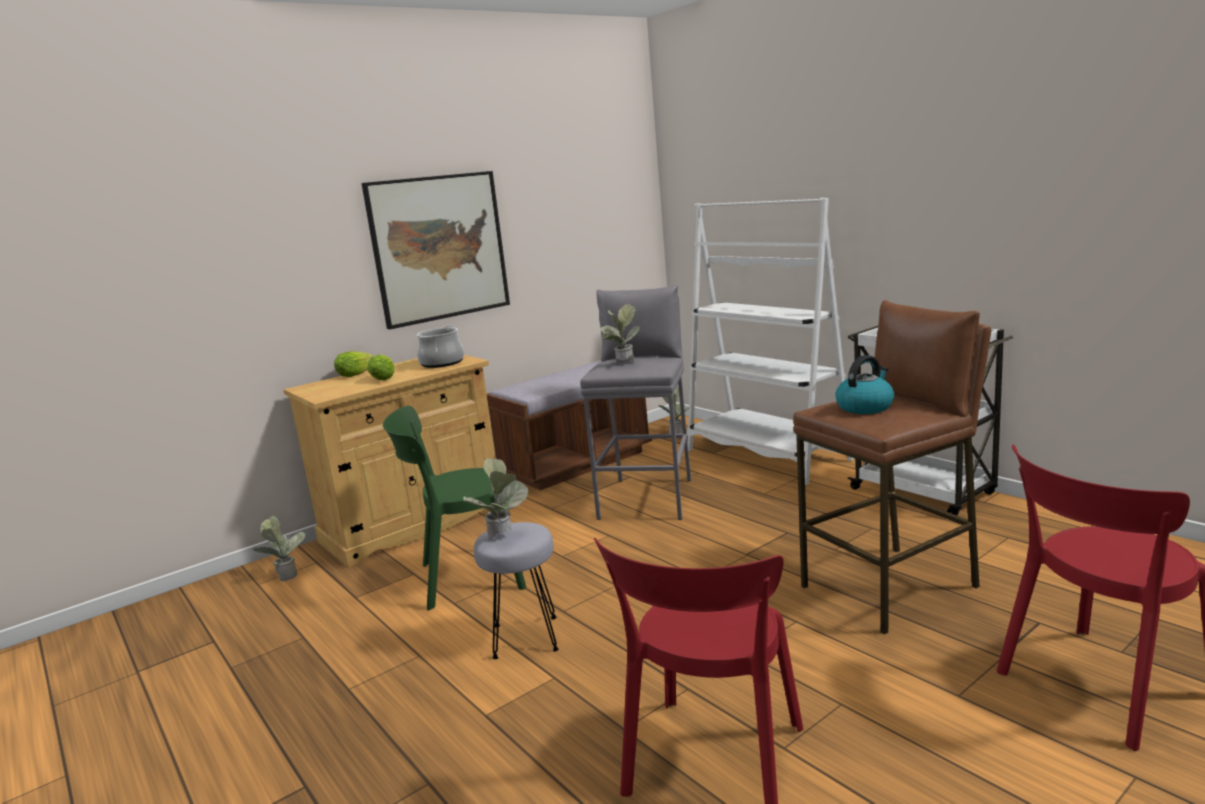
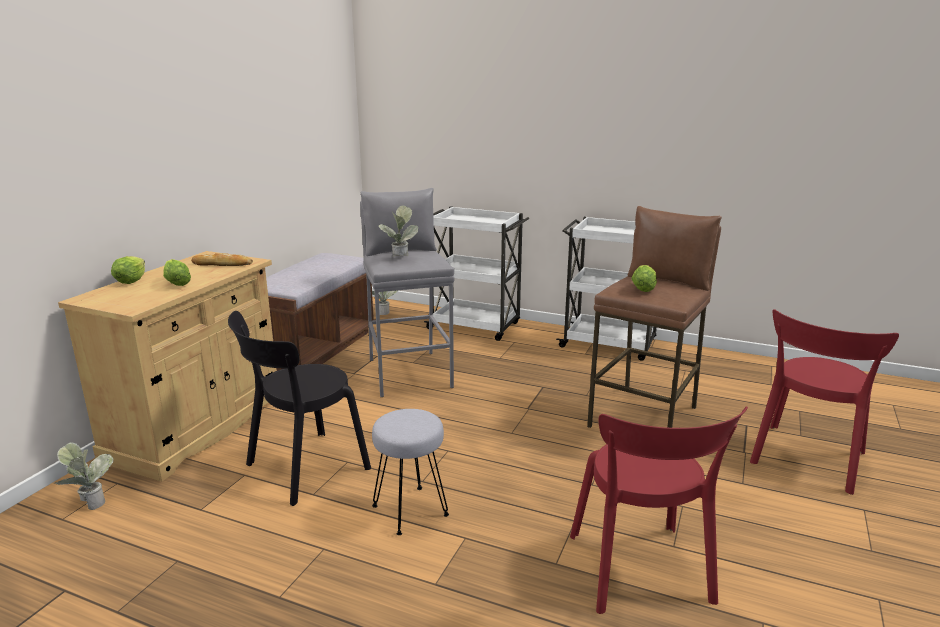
camera: 30 degrees left, 5 degrees up
(439, 248) = (195, 146): picture -> none
(442, 363) = (222, 264): cooking pot -> bread
(465, 577) = (302, 469): green chair -> black chair
(503, 537) = (401, 425): potted plant -> none
(767, 455) = (475, 326): white bookcase -> white cart
(865, 407) = (644, 287): kettle -> lettuce

